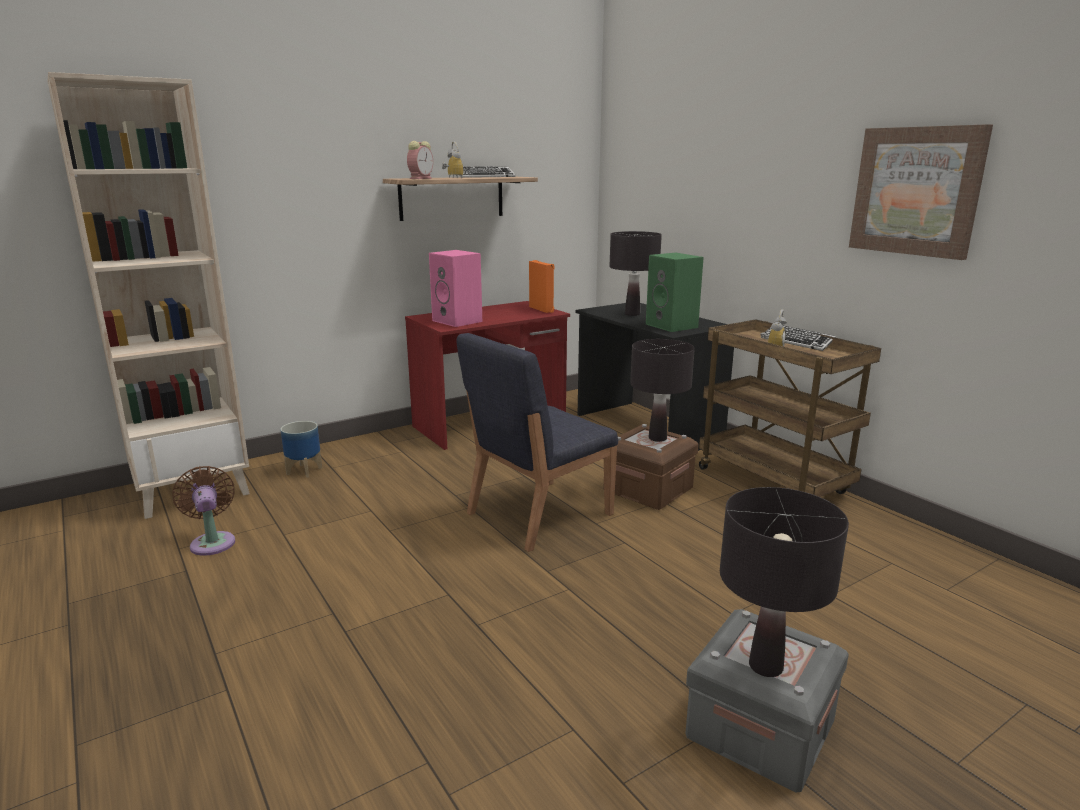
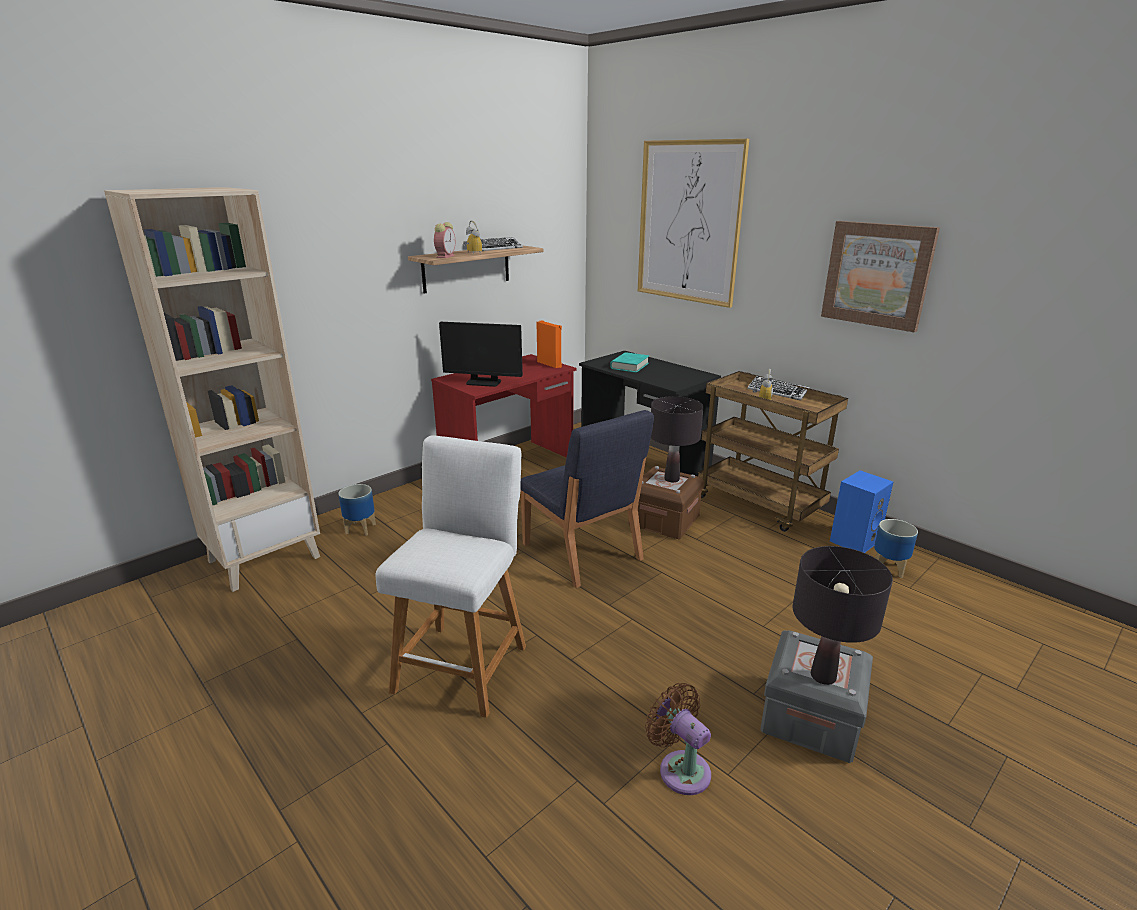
camera: 10 degrees left, 5 degrees up
(212, 541) = (308, 608): brown fan -> brown fan (680, 768)
(351, 615) = (464, 664): none -> white stool
(458, 321) = (483, 382): pink speaker -> monitor
(537, 514) = (582, 552): blue chair -> blue chair turned 75 degrees counterclockwise
(632, 314) = (629, 366): black table lamp -> turquoise book
(673, 326) = (670, 378): green speaker -> none
(703, 148) = (689, 222): none -> picture
(885, 529) = (854, 540): none -> blue speaker
(923, 565) = (888, 568): none -> planter

